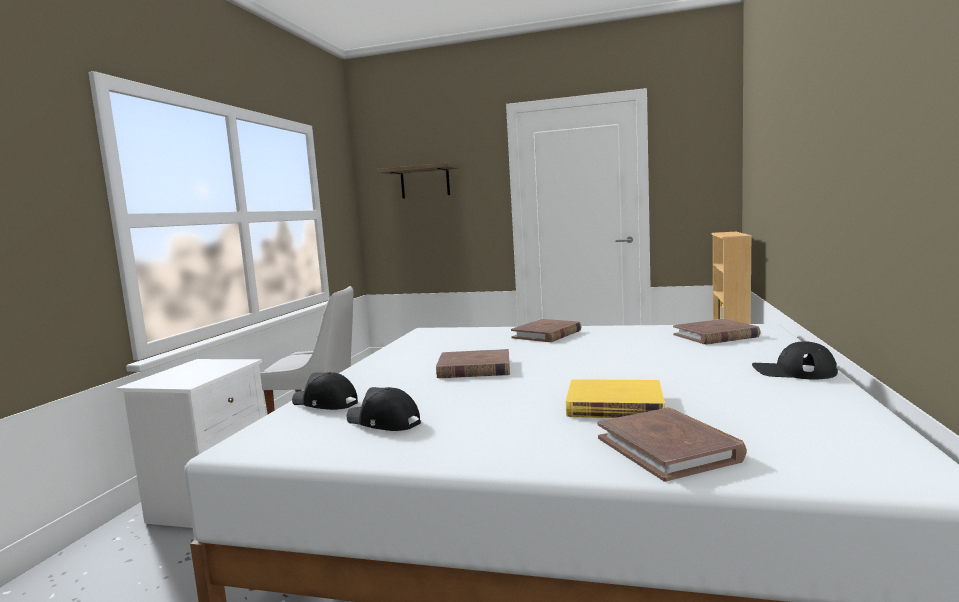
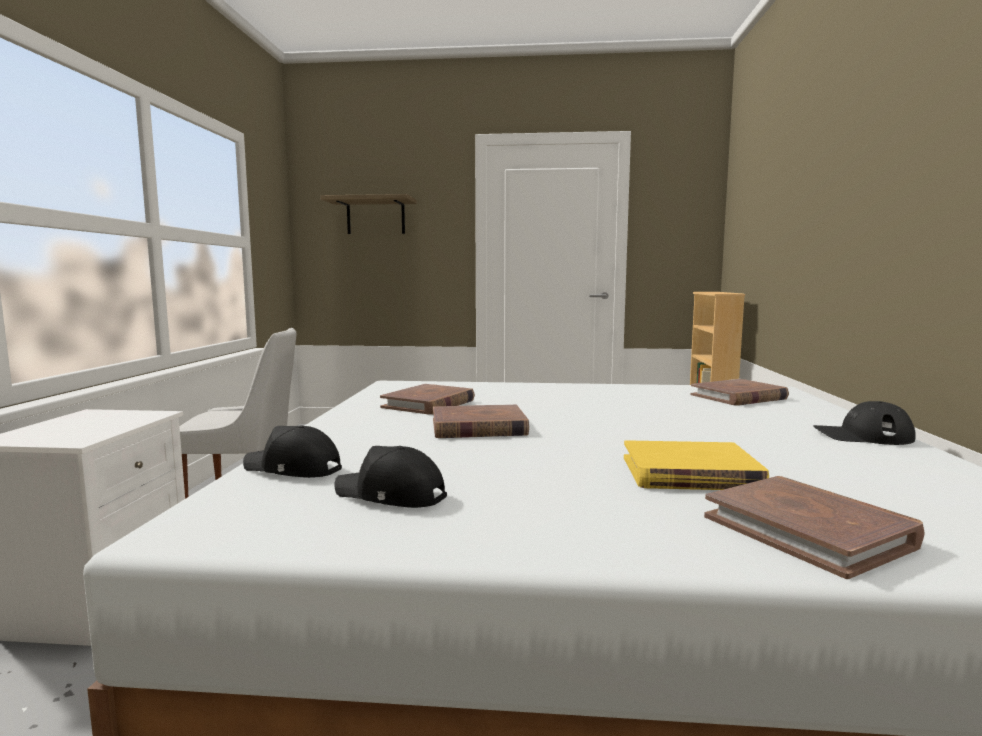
camera: 10 degrees left, 0 degrees up
(547, 334) = (543, 391): brown book -> brown book (429, 404)

